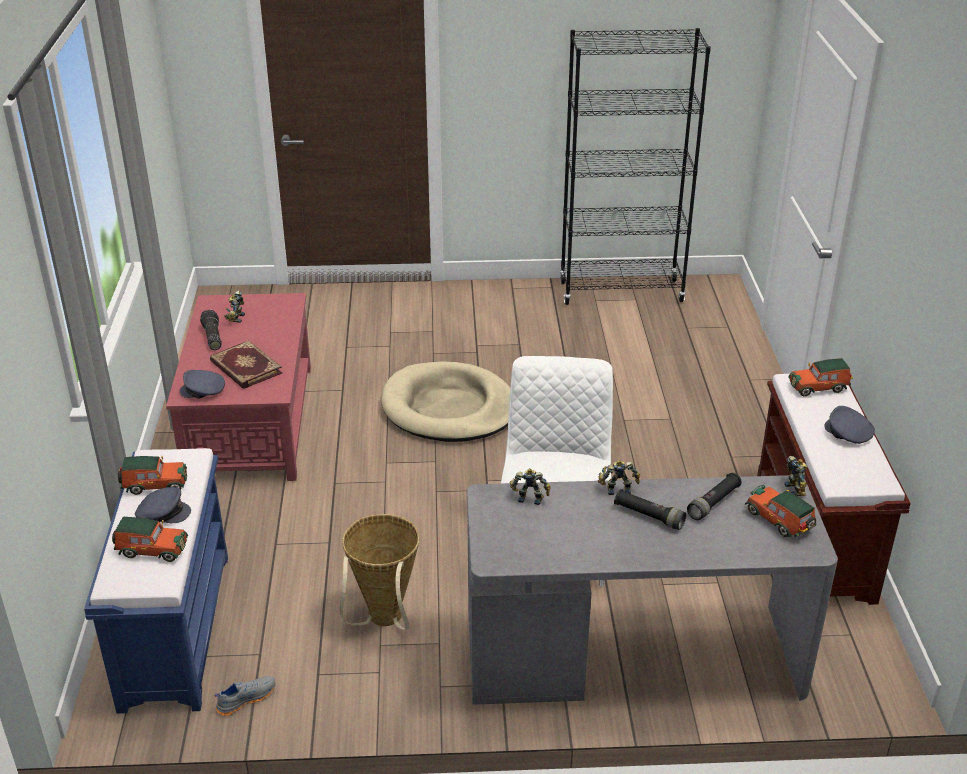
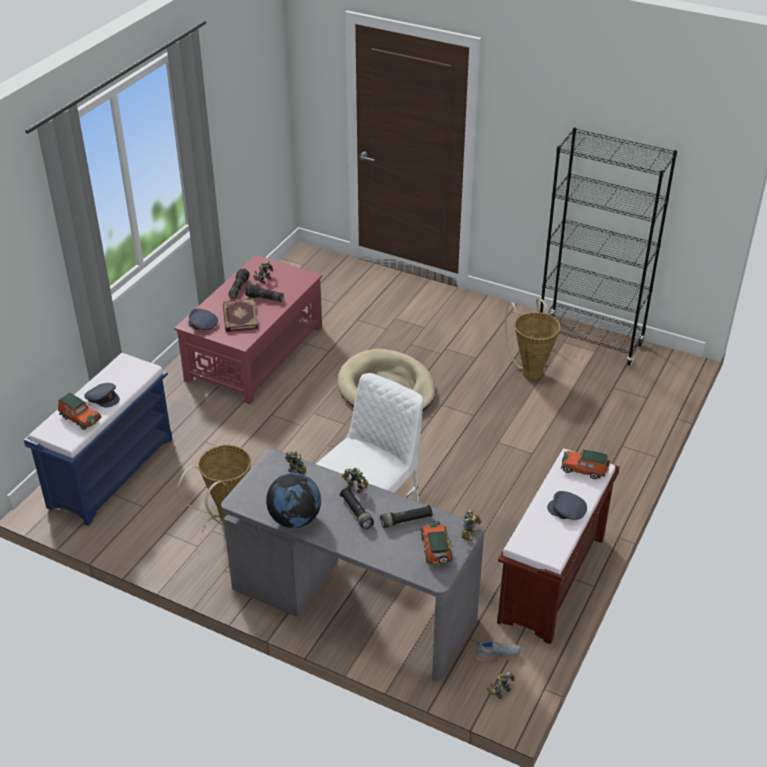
camera: 30 degrees right, 5 degrees up
(154, 484) = (112, 378): toy car -> none
(245, 699) = (116, 529): grey shoe -> grey shoe (497, 654)
(257, 338) = (264, 298): none -> flashlight
(585, 553) = (295, 519): none -> globe
(588, 338) = (530, 370): none -> basket
(847, 433) = (567, 511): grey cap -> grey cap turned 60 degrees counterclockwise
(878, 677) = (500, 690): none -> toy robot

